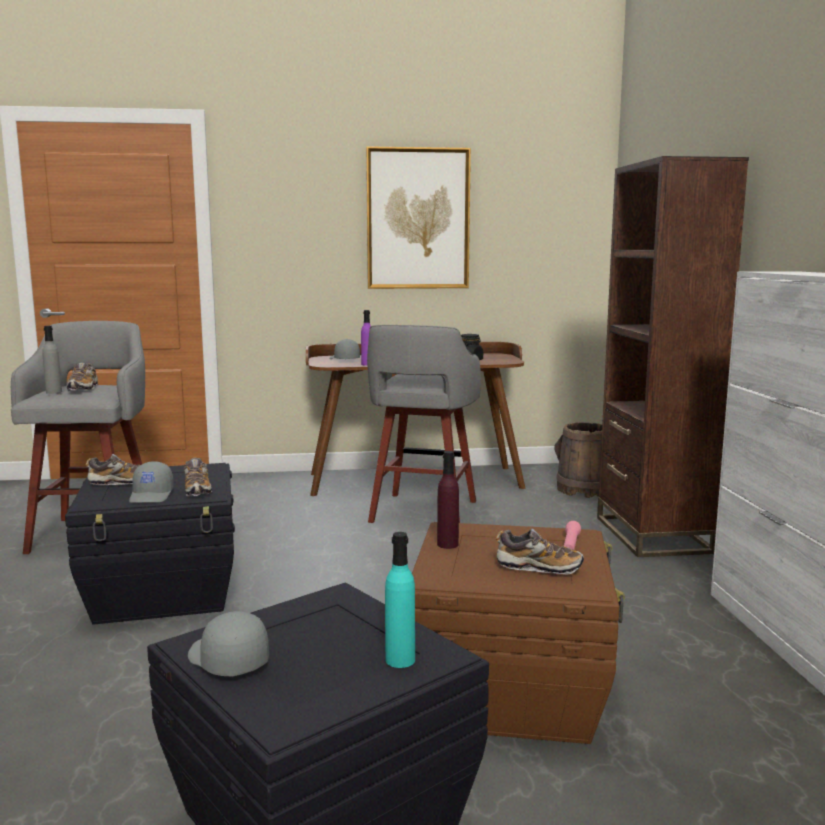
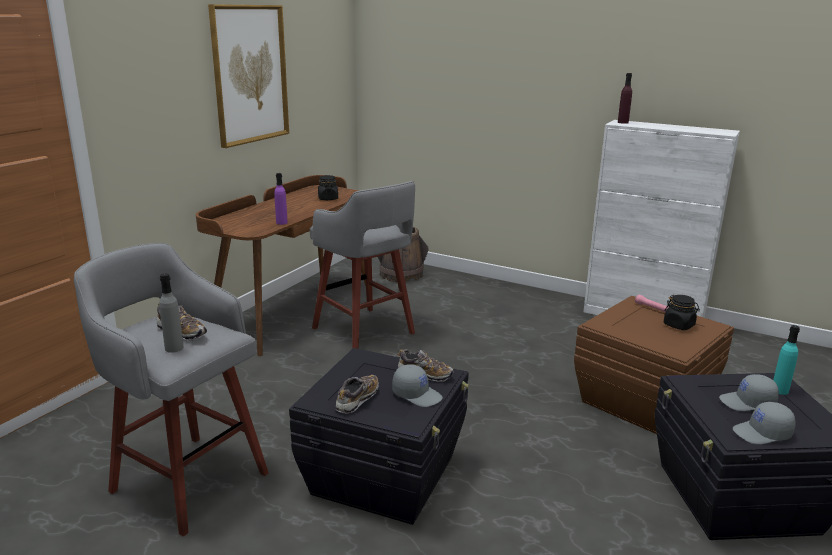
camera: 55 degrees left, 10 degrees up
(343, 359) = (239, 222): grey cap -> grey cap (747, 403)
(447, 544) = (626, 333): purple bottle -> purple bottle (623, 122)
(538, 567) = (679, 325): shoe -> black jar
(652, 534) = (494, 290): brown bookcase -> none

